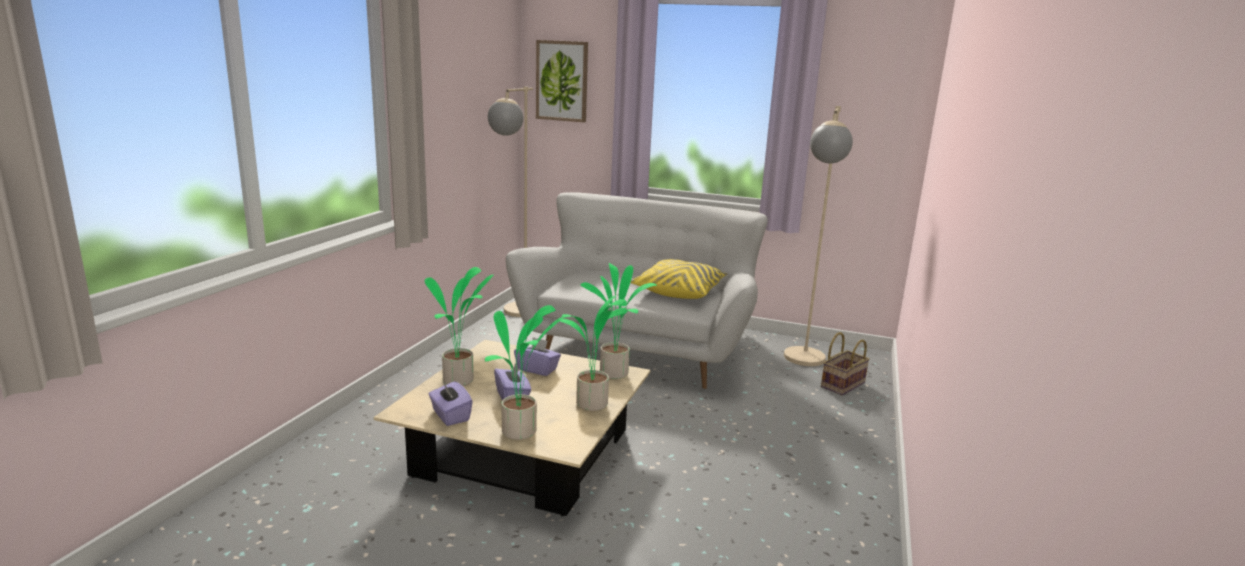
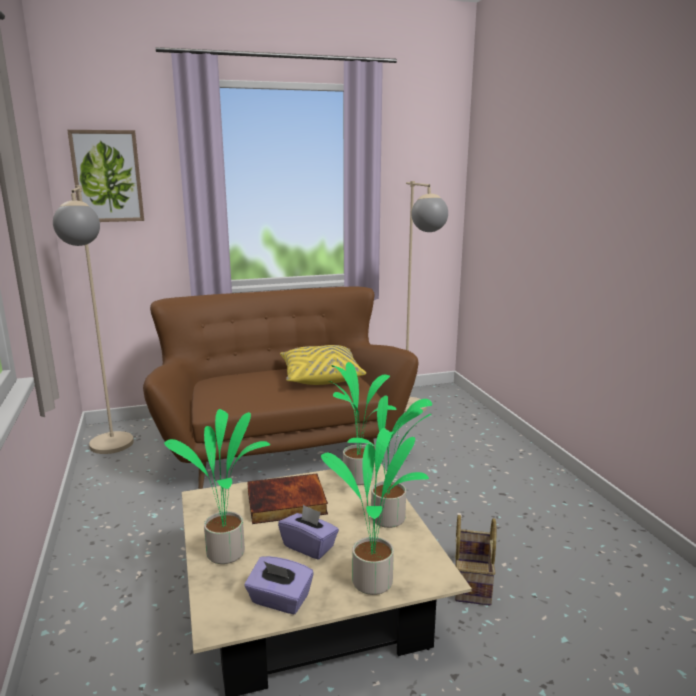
camera: 35 degrees left, 0 degrees up
(537, 369) = (286, 503): purple tissue box -> book
(639, 350) = (279, 446): white sofa -> brown sofa
(842, 384) = (459, 420): basket -> basket (471, 580)

